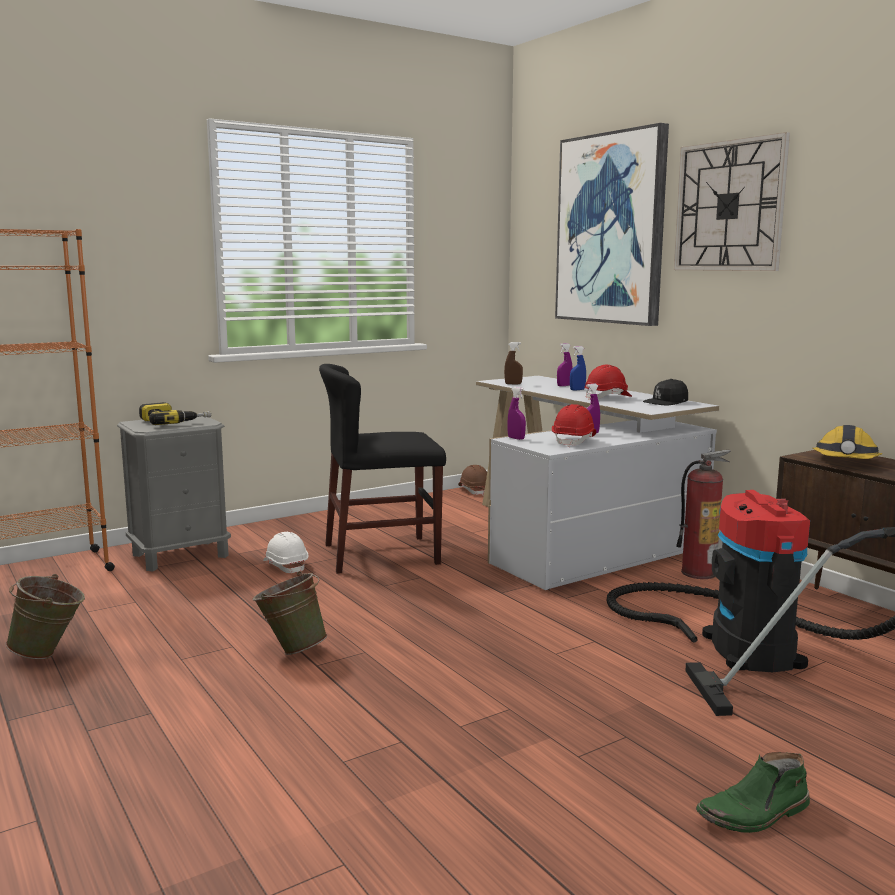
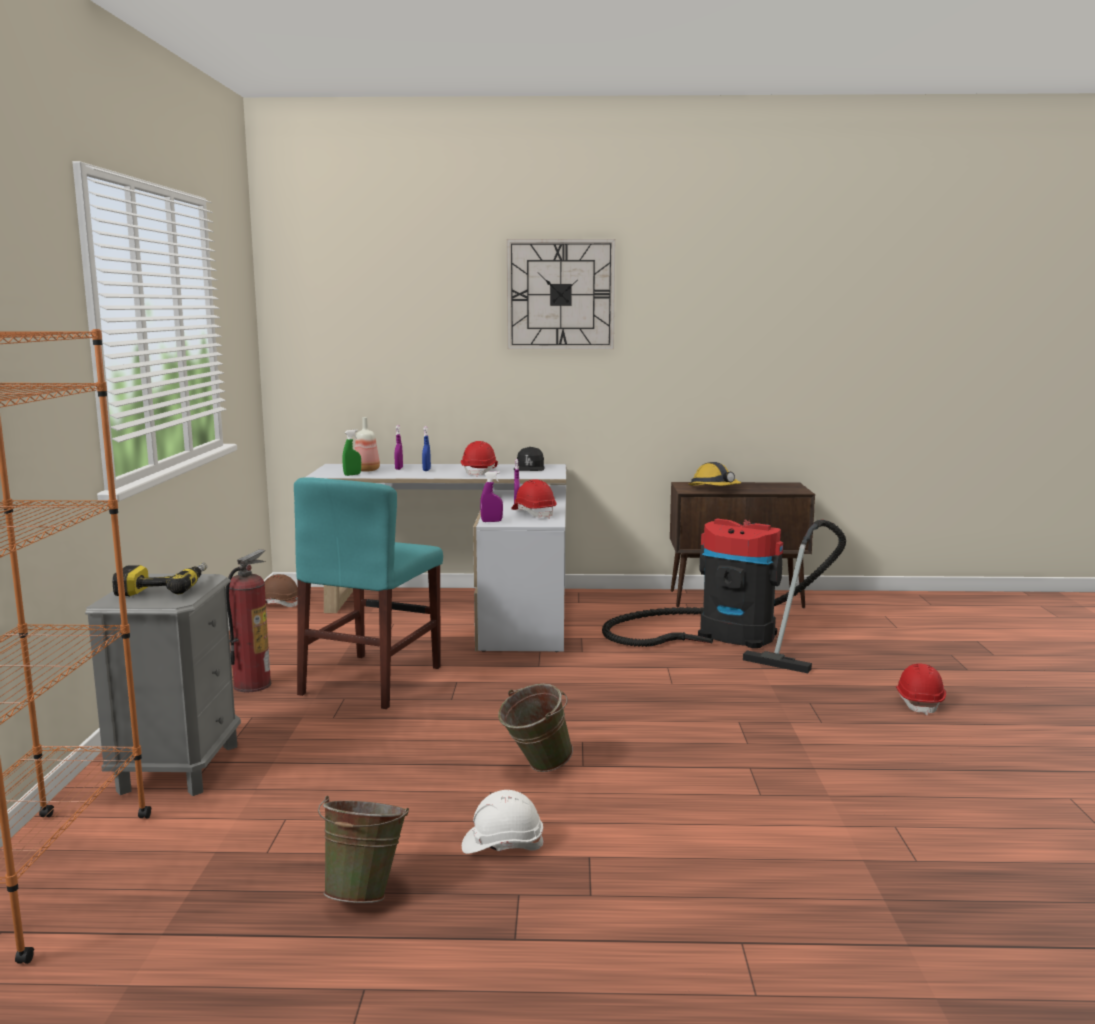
camera: 55 degrees left, 0 degrees up
(286, 566) = (323, 725): white hard hat -> white hard hat (502, 844)
(381, 554) = (372, 680): black chair -> turquoise chair
(513, 384) = (352, 474): brown spray bottle -> green spray bottle
(537, 383) = (367, 470): none -> bottle
(611, 229) = (420, 309): picture -> none
(698, 573) = (600, 605): fire extinguisher -> fire extinguisher (252, 685)
(754, 814) = (919, 702): green boot -> red hard hat

